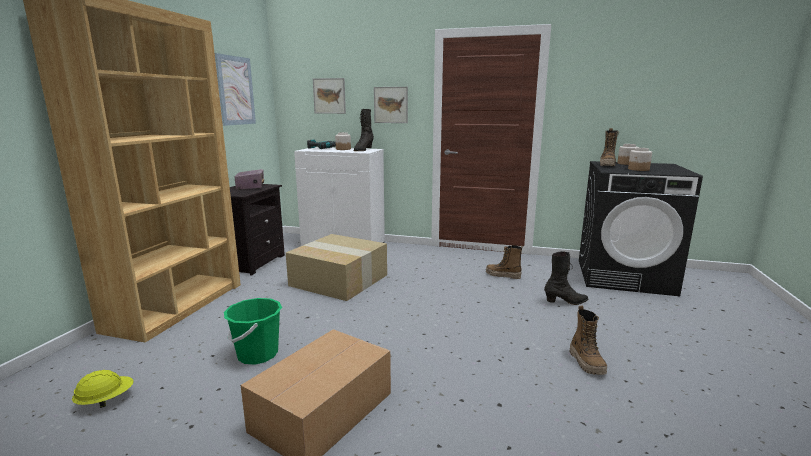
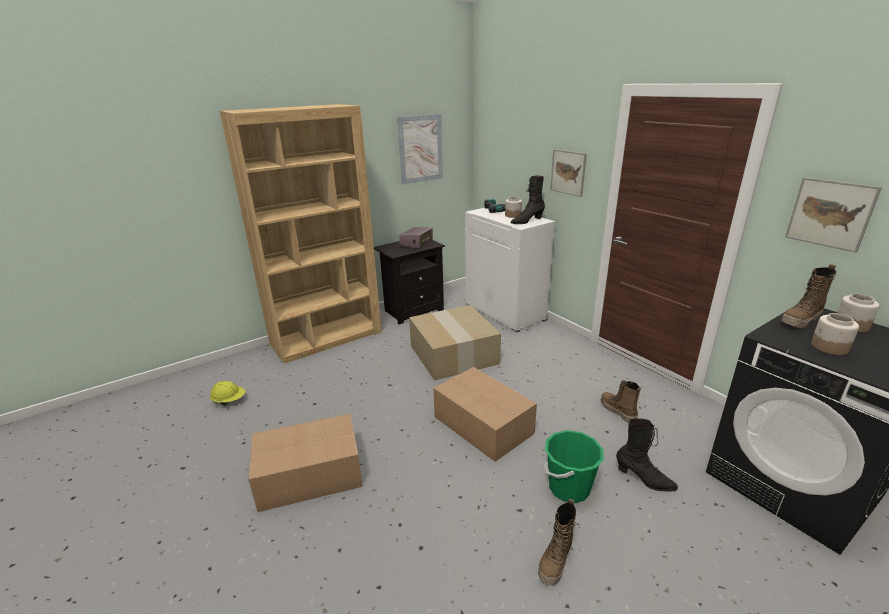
camera: 40 degrees right, 10 degrees up
(257, 354) = (326, 405): green bucket -> green bucket (569, 488)
(329, 96) = (515, 153): picture -> picture (830, 213)
(430, 313) = (483, 426): none -> cardboard box

